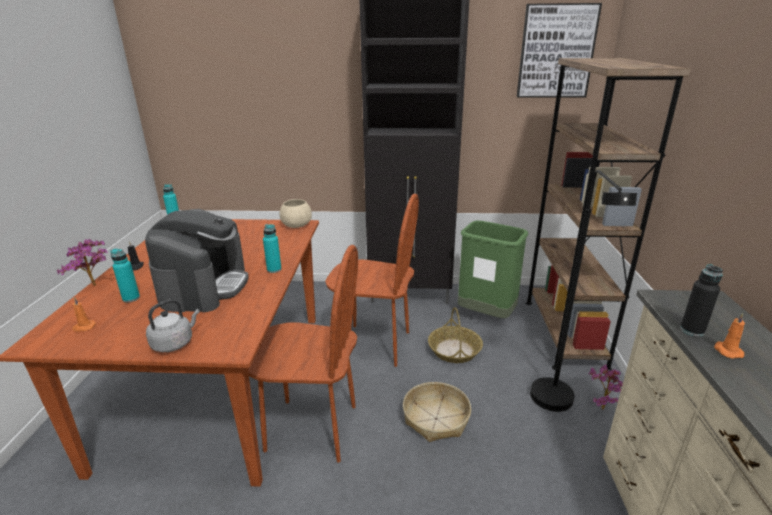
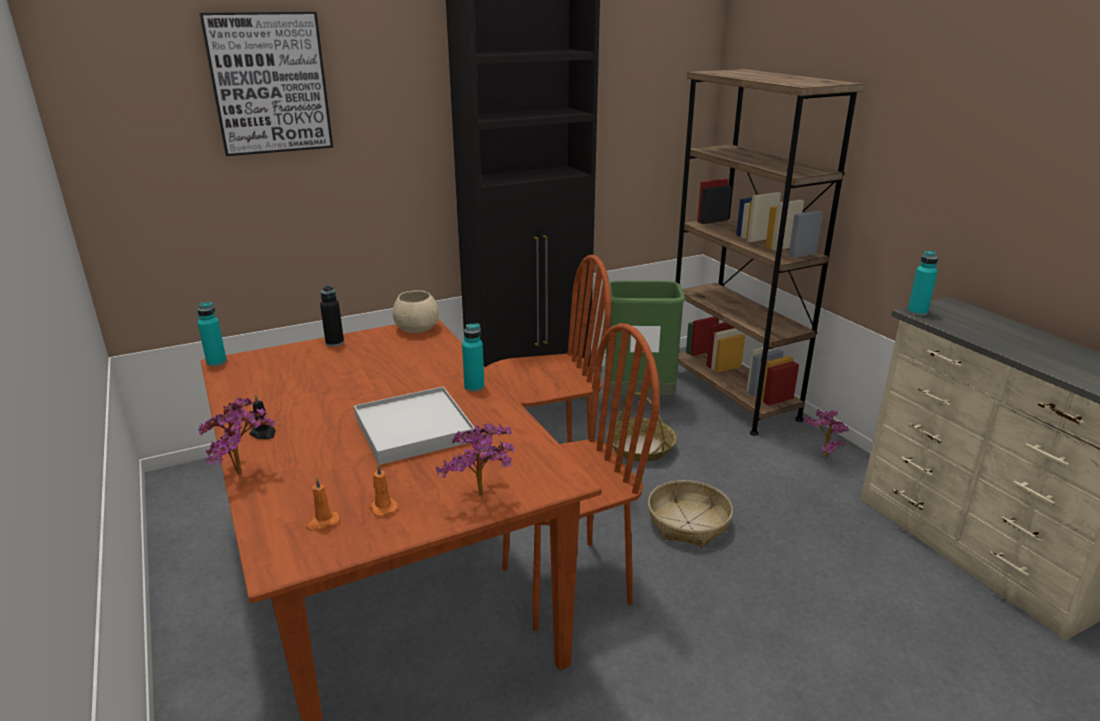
camera: 30 degrees left, 0 degrees up
(131, 298) = (330, 471): turquoise bottle -> turquoise bottle (917, 312)
(174, 343) = (483, 498): grey kettle -> potted plant
(204, 286) = (413, 429): coffee machine -> white tray
(556, 51) = (666, 62): picture -> picture (269, 83)
(556, 405) = (785, 469): black floor lamp -> none
(692, 330) = (968, 332): black bottle -> black bottle (334, 343)
(727, 351) = (1005, 341): orange candle -> orange candle (382, 507)

